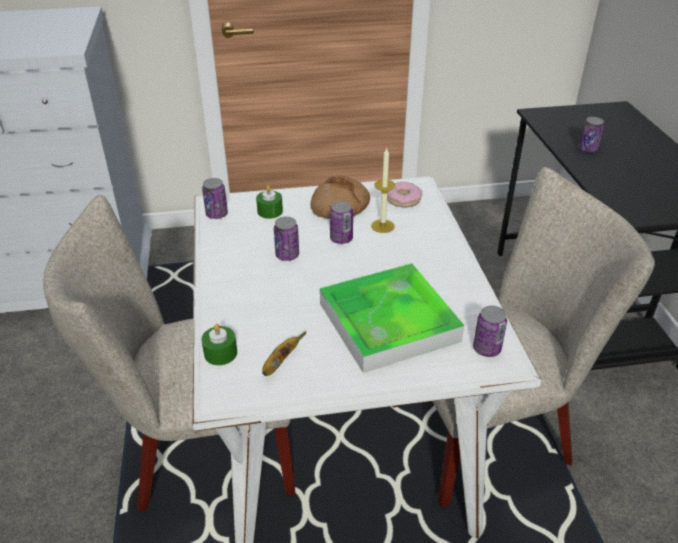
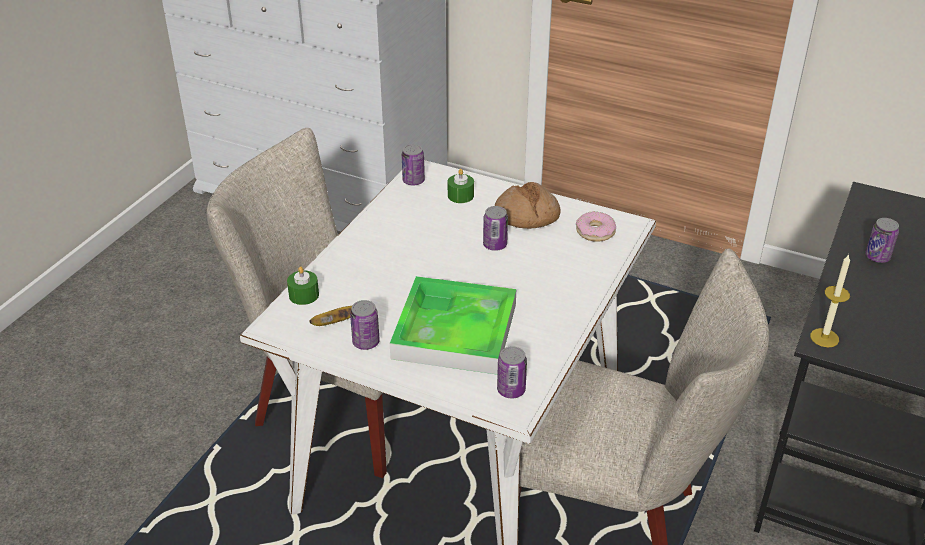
camera: 35 degrees right, 0 degrees up
(287, 255) = (433, 240): can -> can (366, 342)
(382, 226) = (545, 249): candle -> candle (824, 338)

